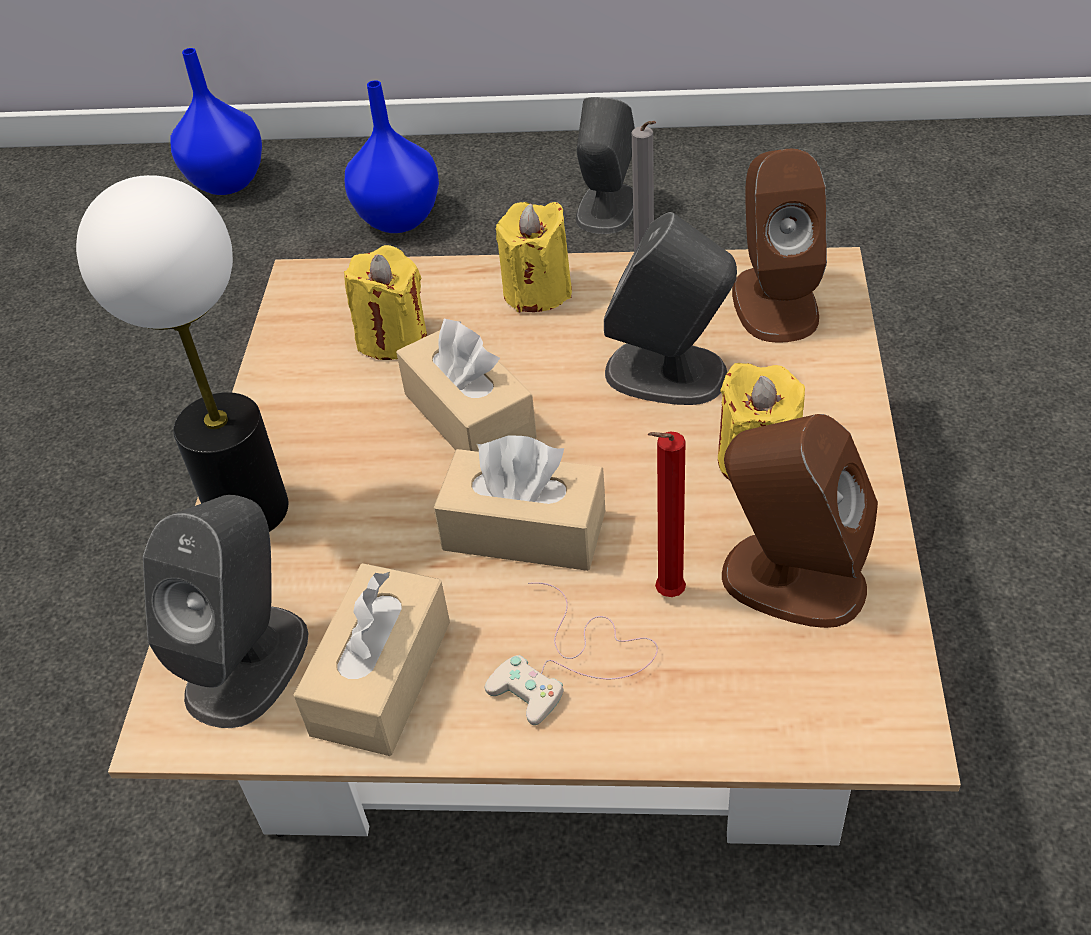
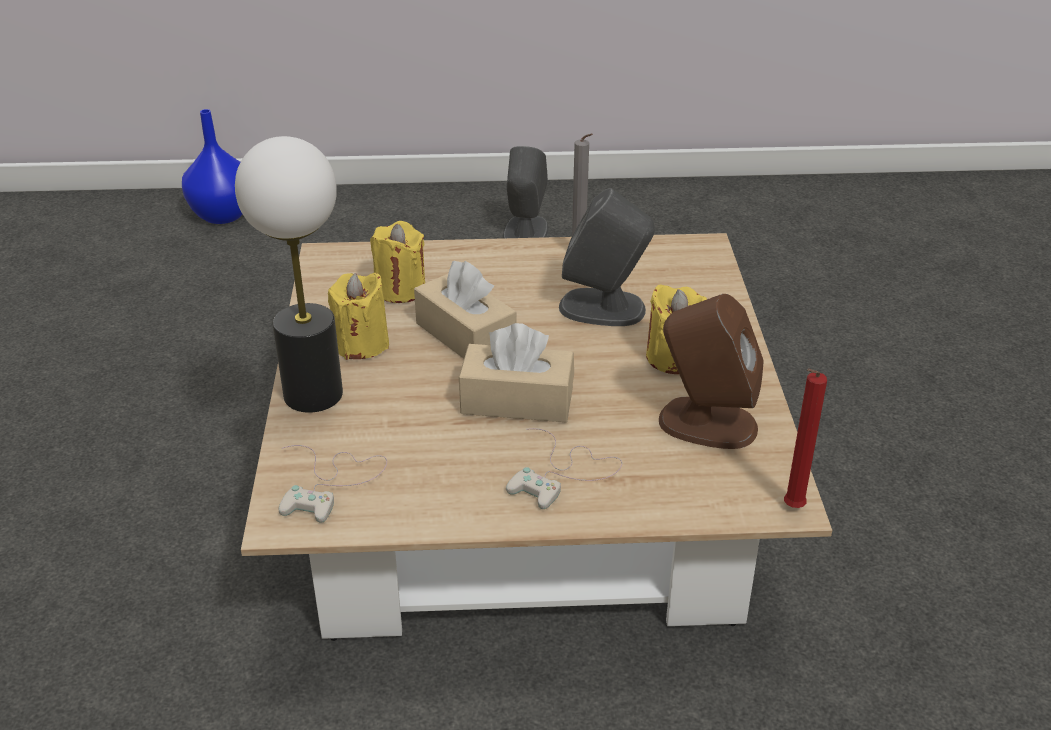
camera: 10 degrees left, 10 degrees down
(248, 662) = (331, 483): grey speaker -> white game controller
(381, 677) = (430, 487): beige tissue box -> none
(400, 218) = (366, 239): blue vase -> none
(537, 291) = (502, 261): yellow candle -> yellow candle (361, 344)
(666, 595) = (622, 434): red candle -> red candle (791, 509)
(774, 302) = (672, 266): brown speaker -> none

